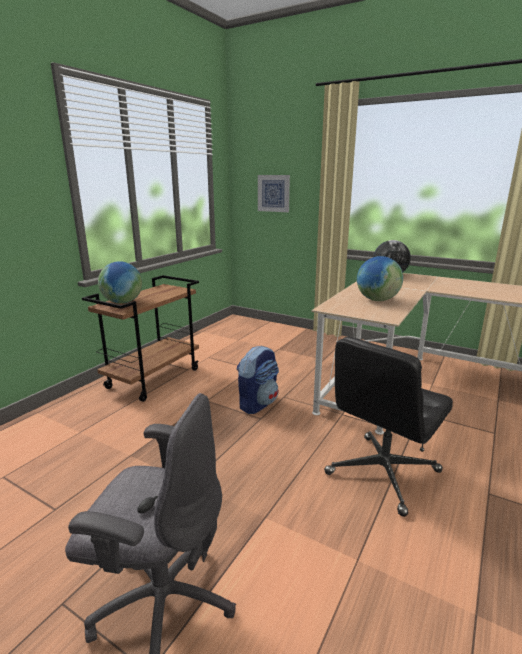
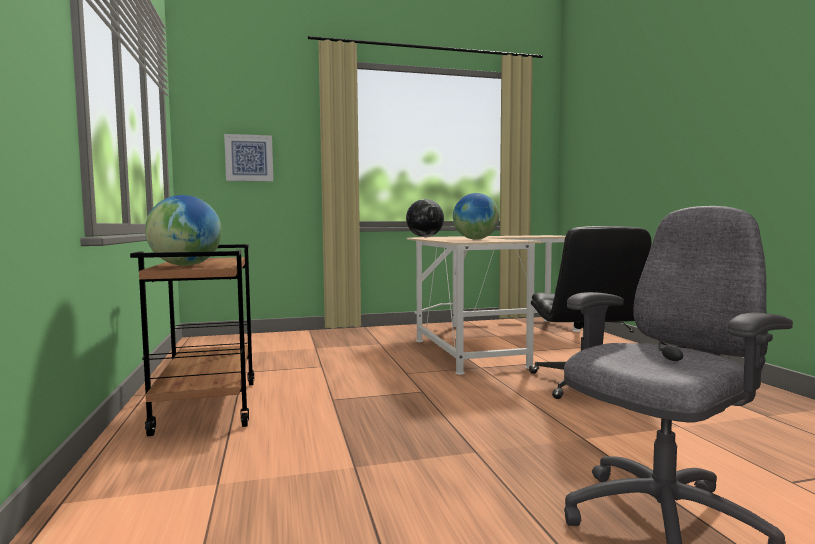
camera: 45 degrees left, 15 degrees down
(258, 403) = (393, 384): backpack -> none

